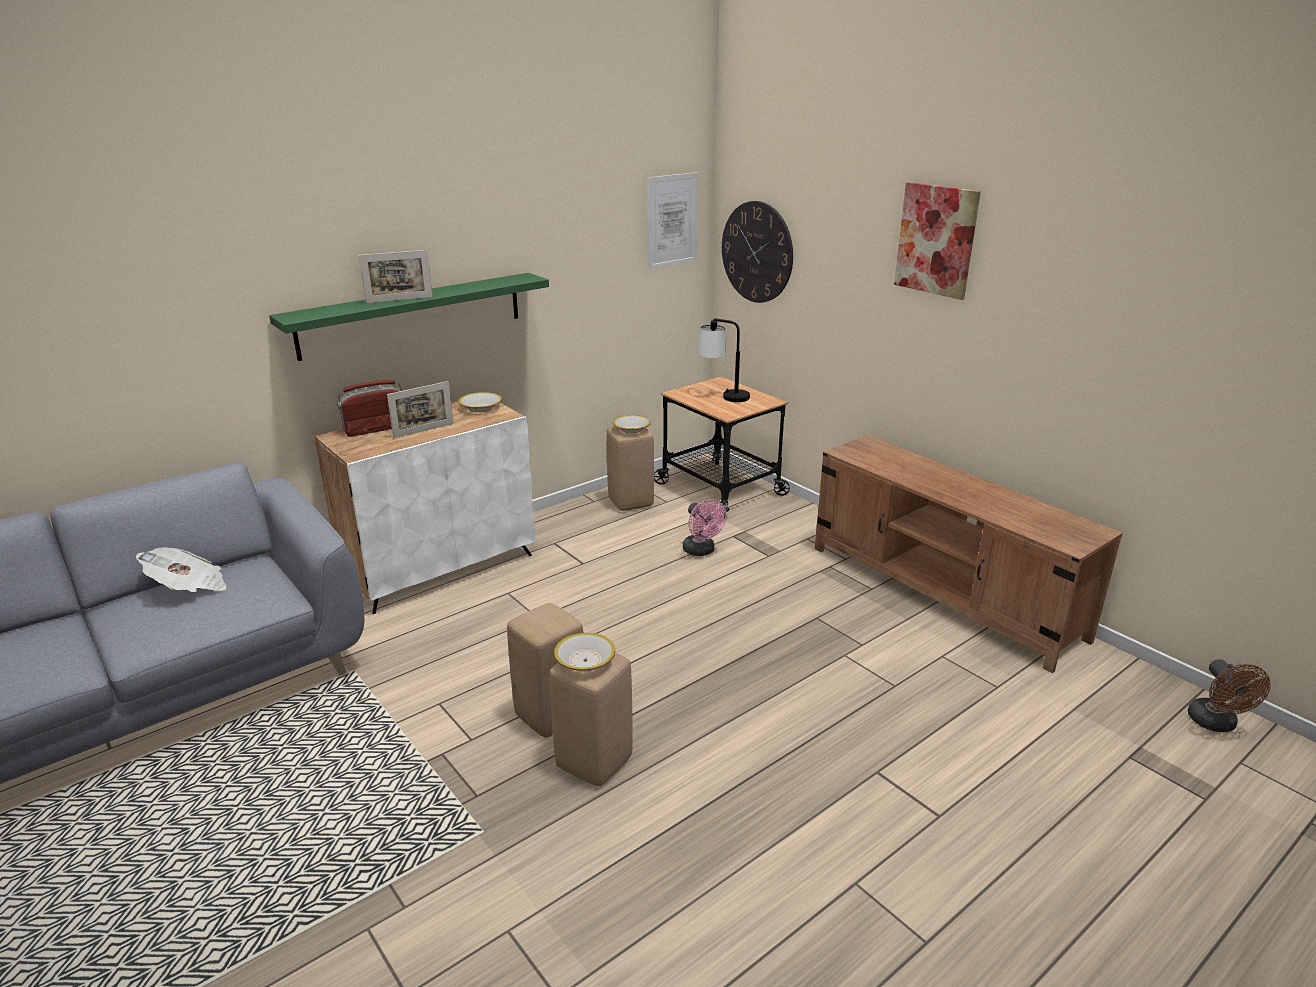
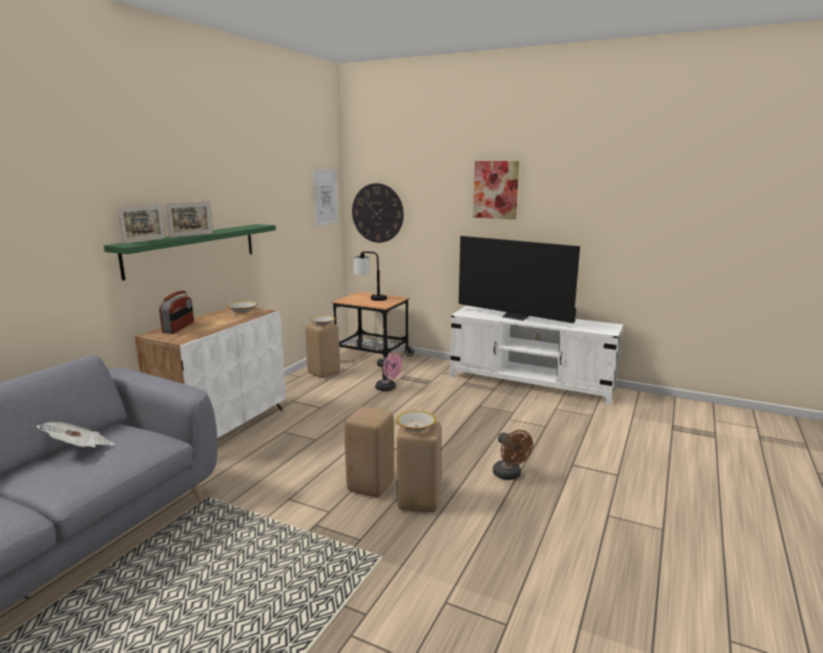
camera: 25 degrees left, 10 degrees down
(375, 429) = (179, 328): radio -> radio turned 150 degrees clockwise
(423, 431) = (216, 324): picture frame -> picture frame (144, 241)
(930, 476) = (516, 317): none -> television
(942, 592) = (531, 382): brown tv stand -> white tv stand
(1216, 724) = (692, 408): brown fan -> brown fan (509, 475)

